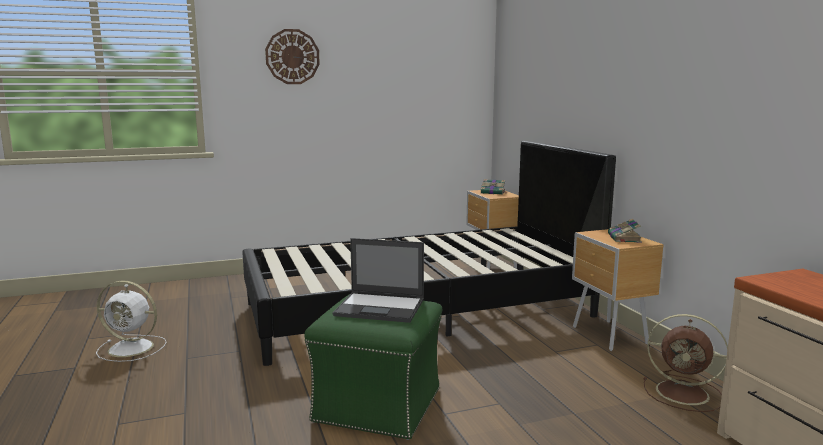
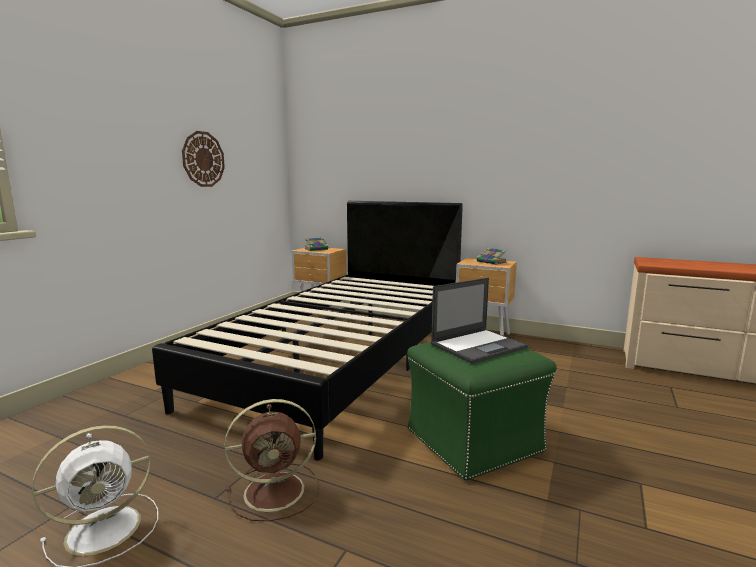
camera: 45 degrees left, 0 degrees up
(292, 56) = (120, 107): wall clock -> wall clock (203, 159)
(684, 393) = (576, 354): brown fan -> brown fan (277, 490)

